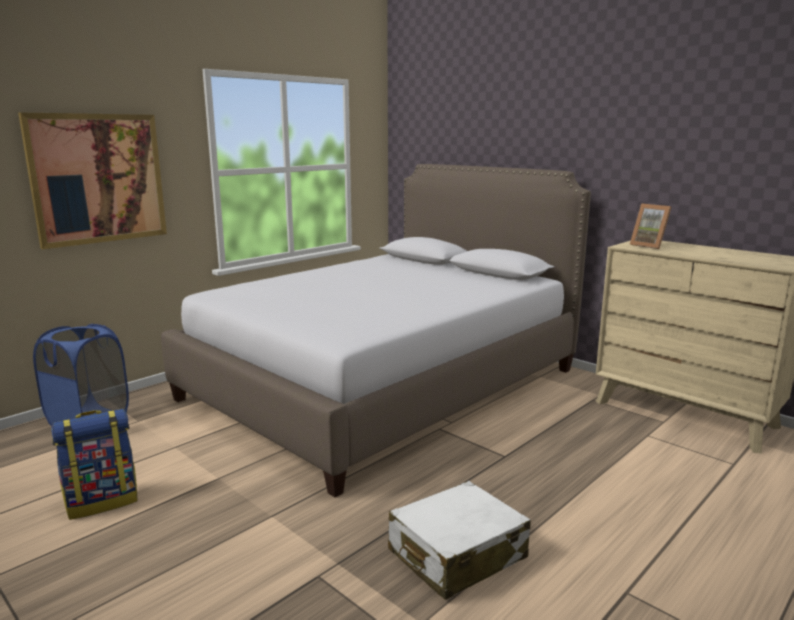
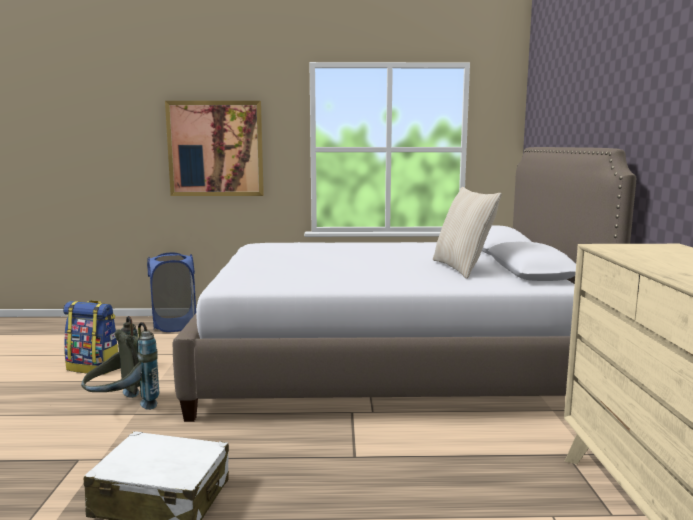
camera: 45 degrees right, 5 degrees down
(245, 518) = (122, 408): none -> grey backpack
(458, 280) = (462, 268): none -> beige pillow
(649, 246) = (643, 250): picture frame -> none

